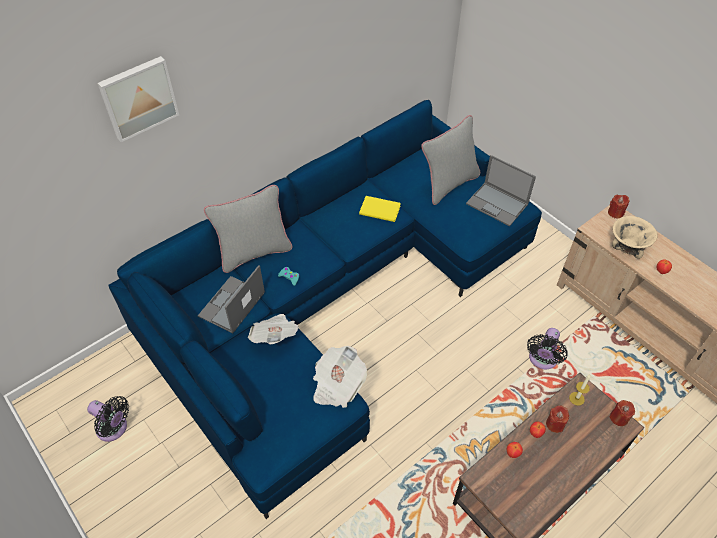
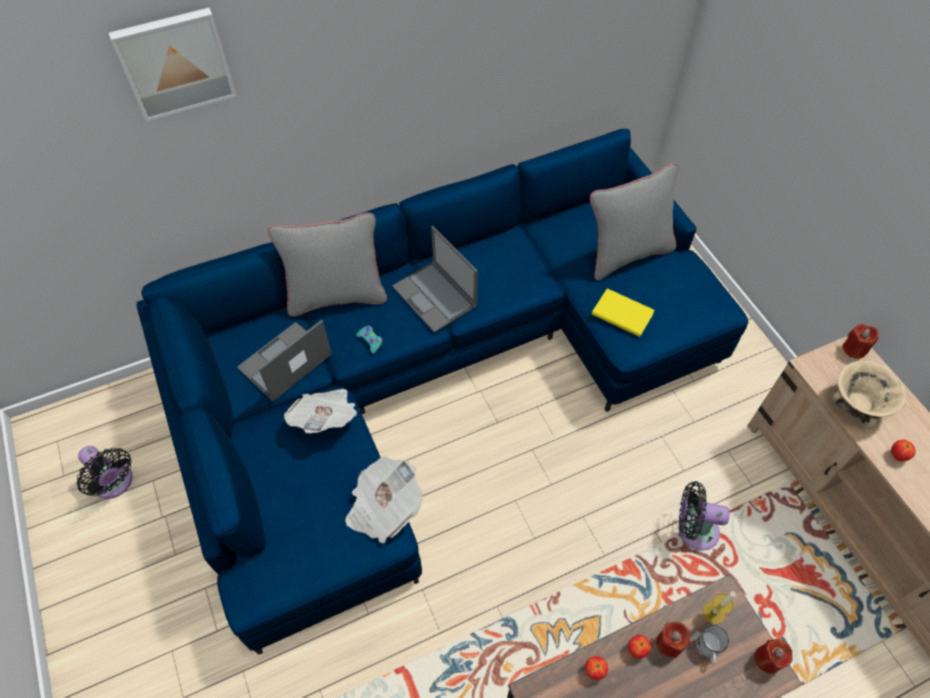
camera: 15 degrees right, 5 degrees up
(379, 209) = (520, 270): yellow book -> yellow book (622, 313)
(497, 204) = (687, 297): laptop -> laptop (435, 297)
(542, 360) = (693, 530): black fan -> black fan turned 60 degrees clockwise
(580, 421) = (708, 649): none -> white mug

